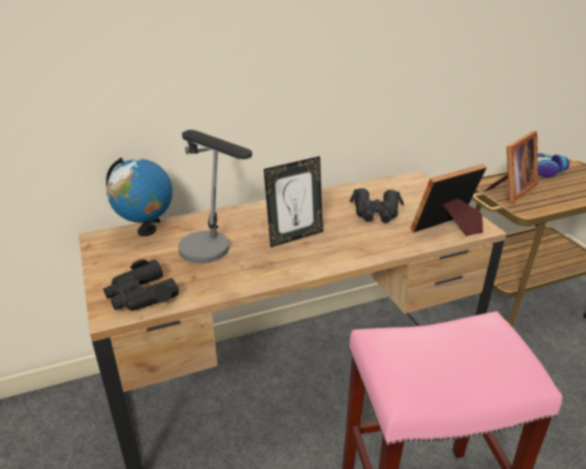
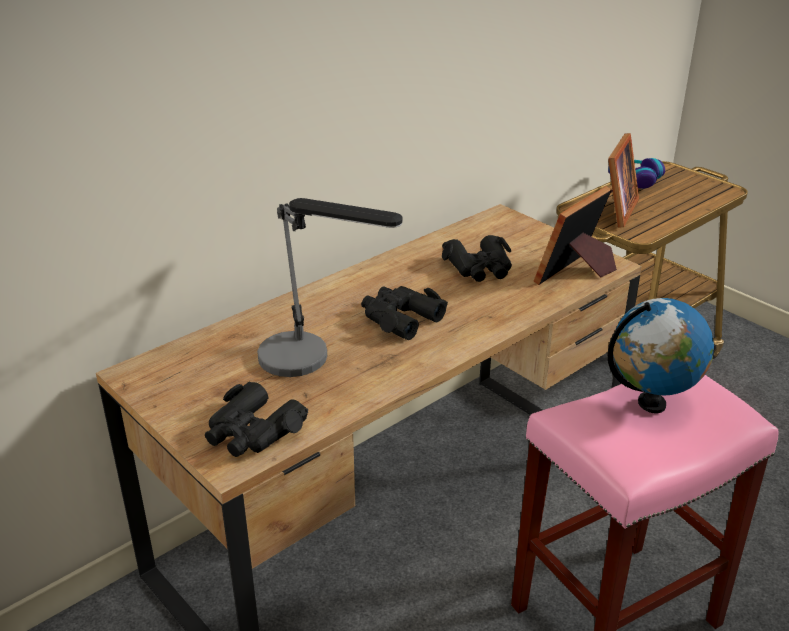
camera: 20 degrees left, 0 degrees up
(146, 231) = (194, 349): globe -> globe (651, 404)
(294, 237) = (399, 318): picture frame -> black binoculars

